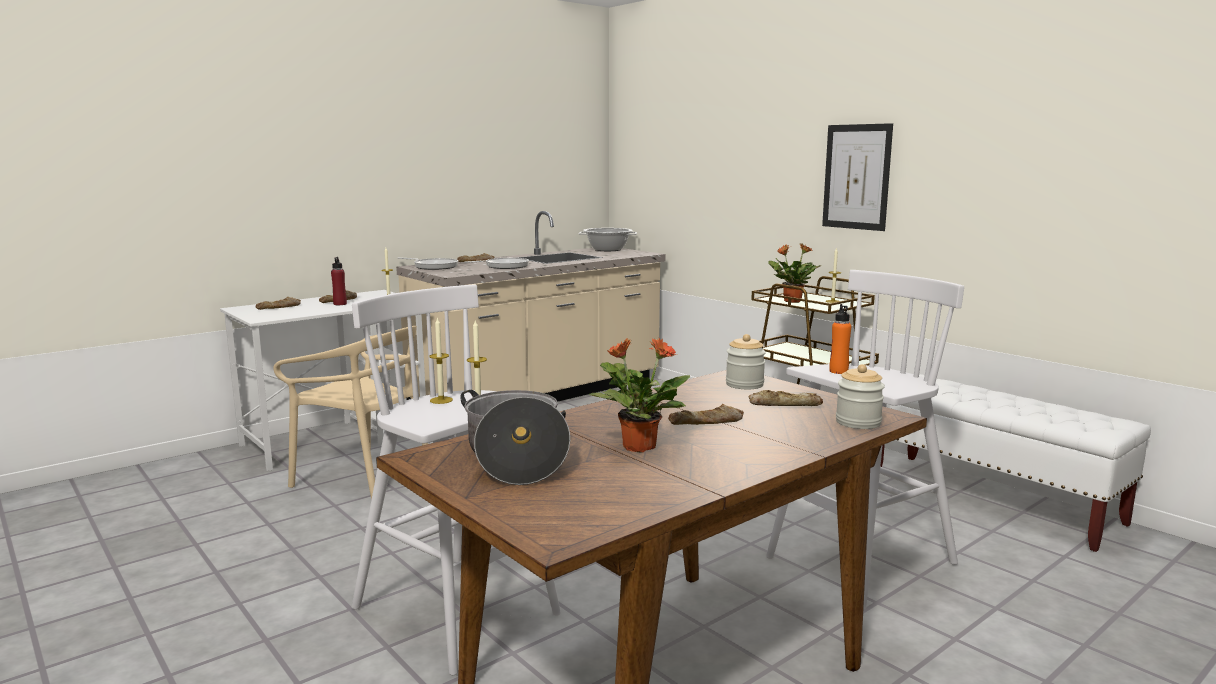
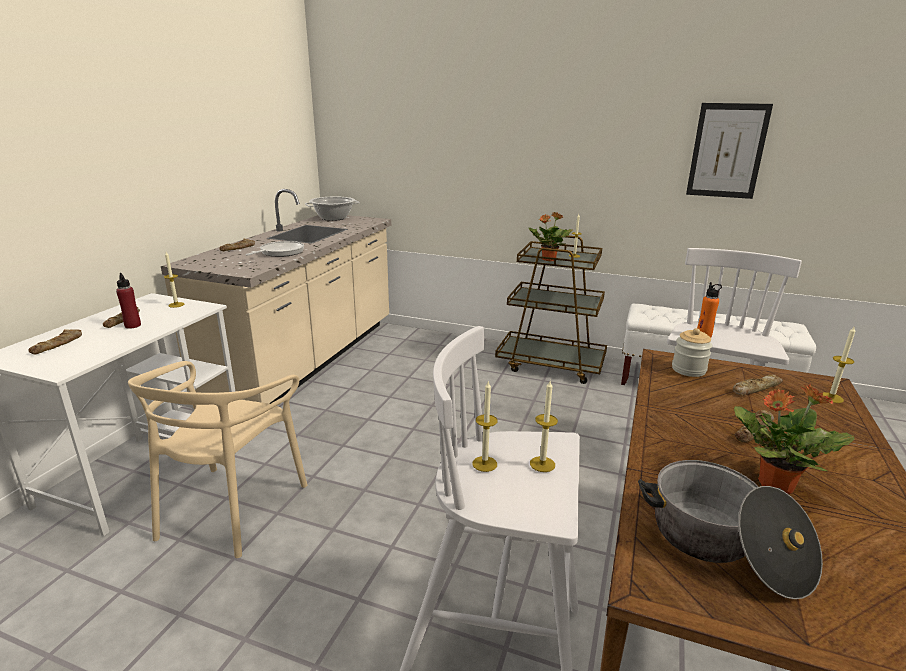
camera: 30 degrees left, 10 degrees up
(365, 477) = (231, 508): beige chair -> beige chair turned 105 degrees clockwise
(433, 266) = (206, 262): frying pan -> none
(856, 177) = (581, 153): picture -> picture (727, 151)
(858, 422) = (831, 397): jar -> candle

